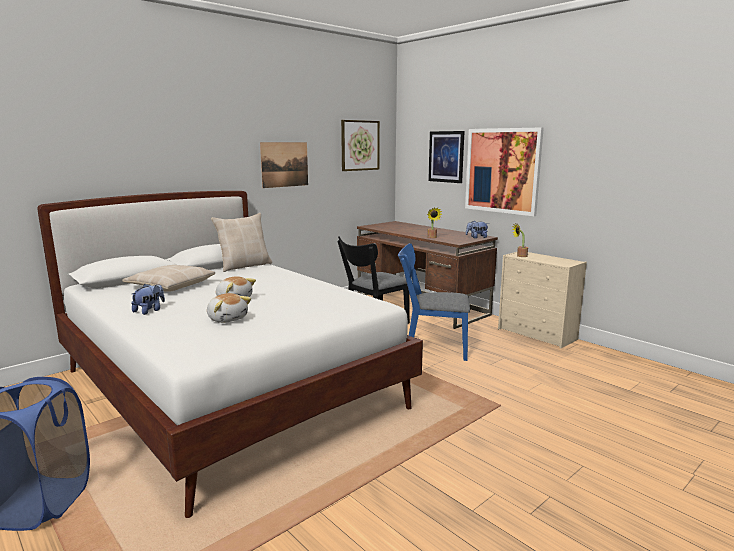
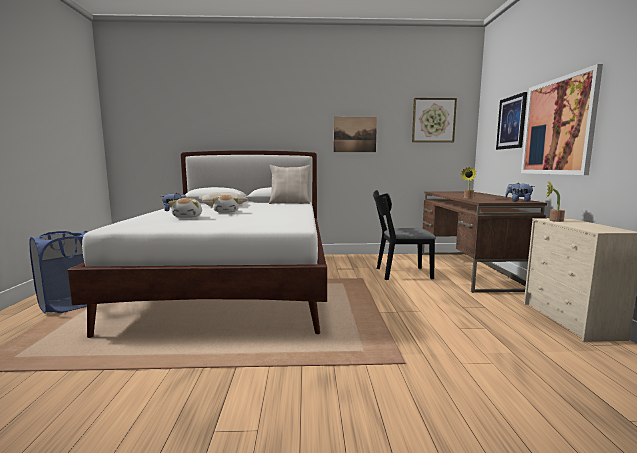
camera: 40 degrees right, 5 degrees down
(431, 349) = (419, 300): blue chair -> none

